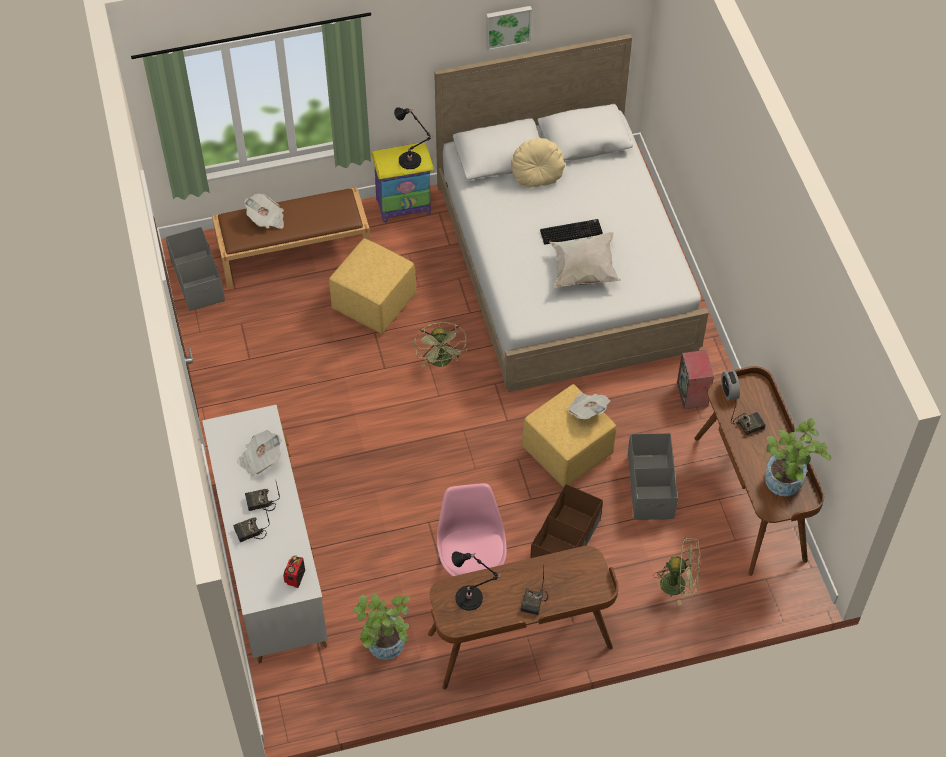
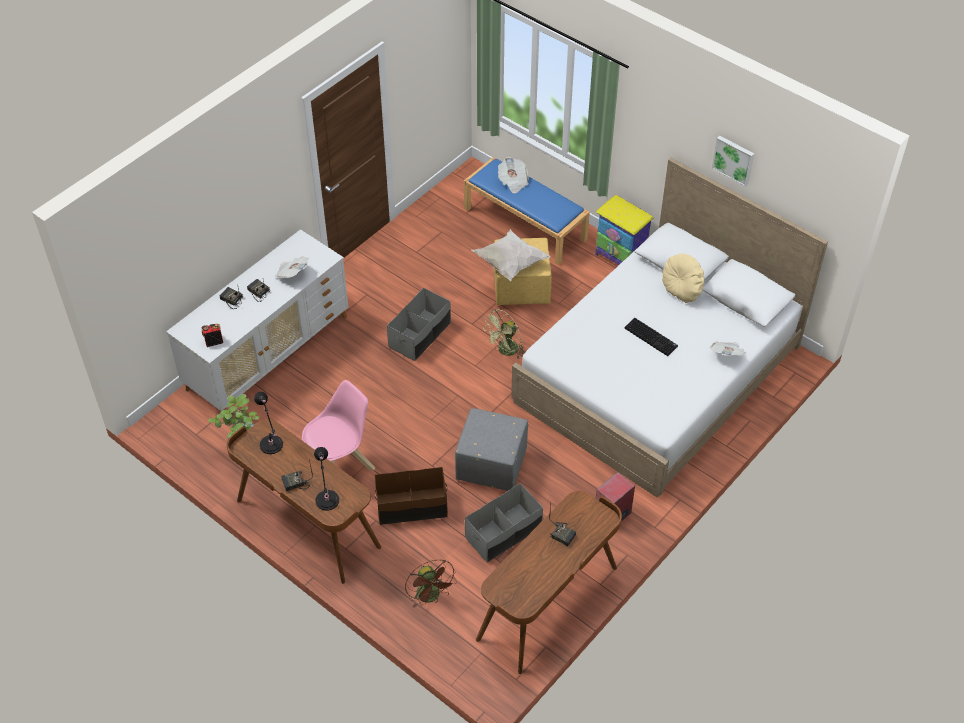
camera: 55 degrees right, 5 degrees down
(198, 280) = (456, 192): grey storage box -> grey storage box (420, 335)
(295, 251) = (526, 224): brown bench -> blue bench
(411, 161) = (627, 218): black table lamp -> black table lamp (327, 502)
(568, 453) = (490, 466): yellow ottoman -> grey ottoman
(583, 271) = (621, 363): white pillow -> white pillow (509, 264)
(587, 411) = (508, 440): newspaper -> newspaper (727, 354)
(679, 584) = (431, 597): green fan -> brown fan
(729, 391) = (583, 506): alarm clock -> none
(786, 485) = (525, 588): potted plant -> none

